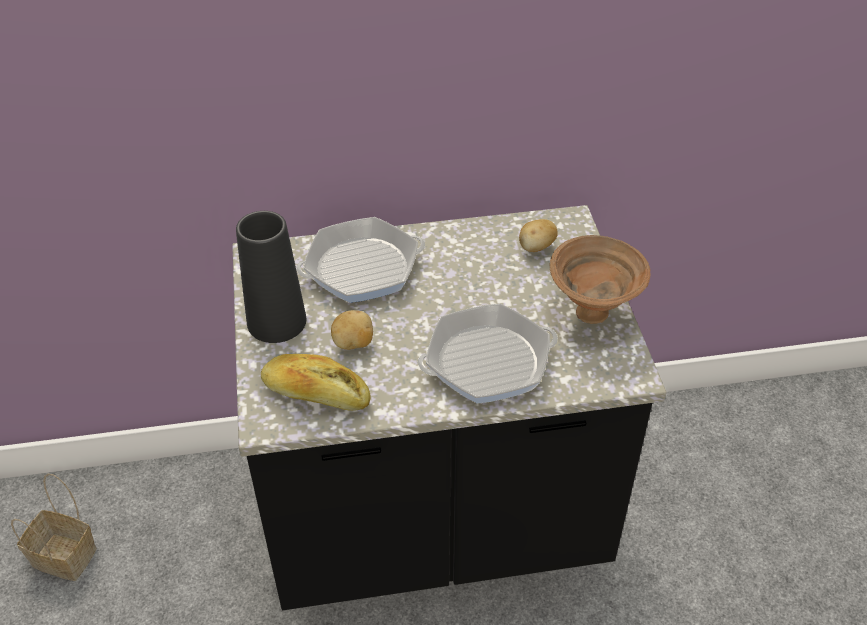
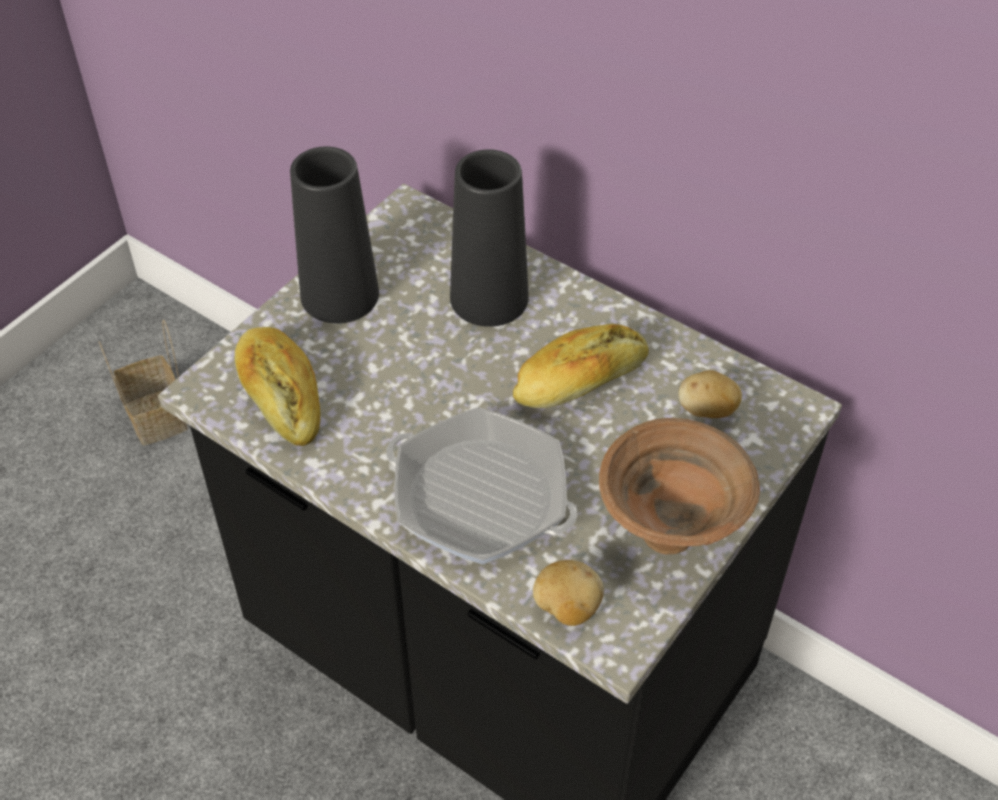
camera: 45 degrees right, 5 degrees up
(353, 343) = (378, 372): potato -> potato (566, 608)
(362, 268) = (489, 298): frying pan -> black vase
(462, 275) = (580, 381): none -> bread

